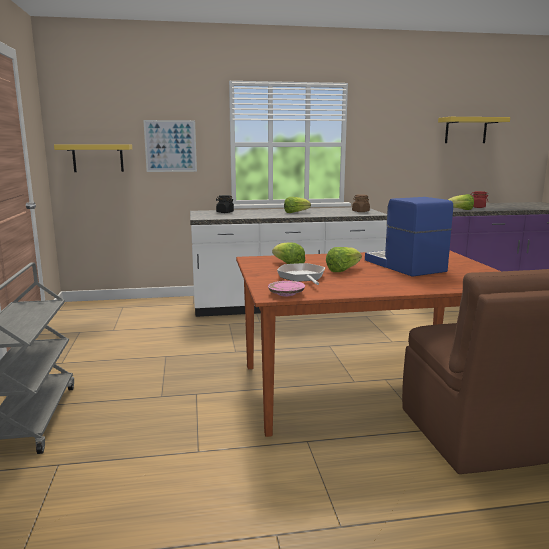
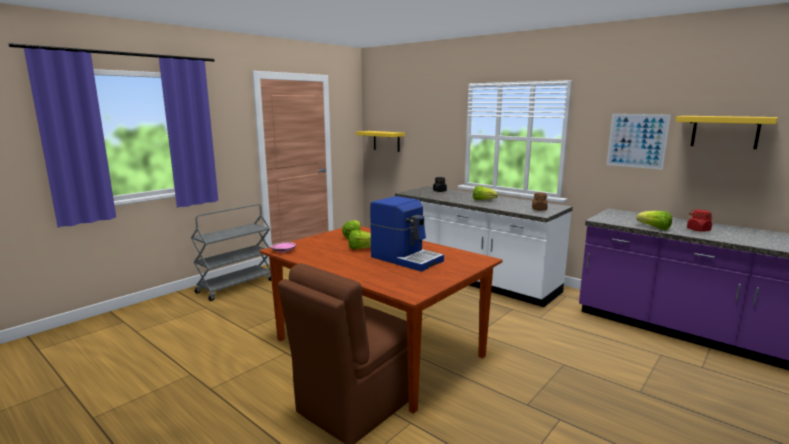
camera: 50 degrees right, 0 degrees up
(170, 146) = (427, 135): picture -> picture (637, 140)
(302, 277) = (327, 245): frying pan -> none
(404, 266) = (406, 258): coffee machine -> coffee machine turned 105 degrees clockwise

